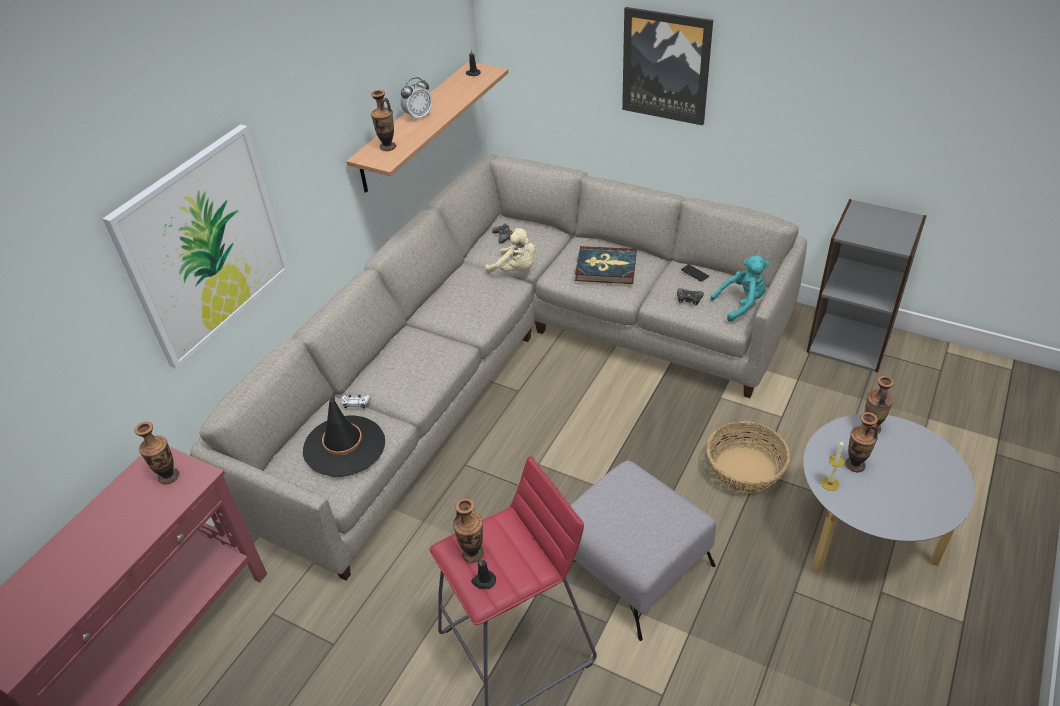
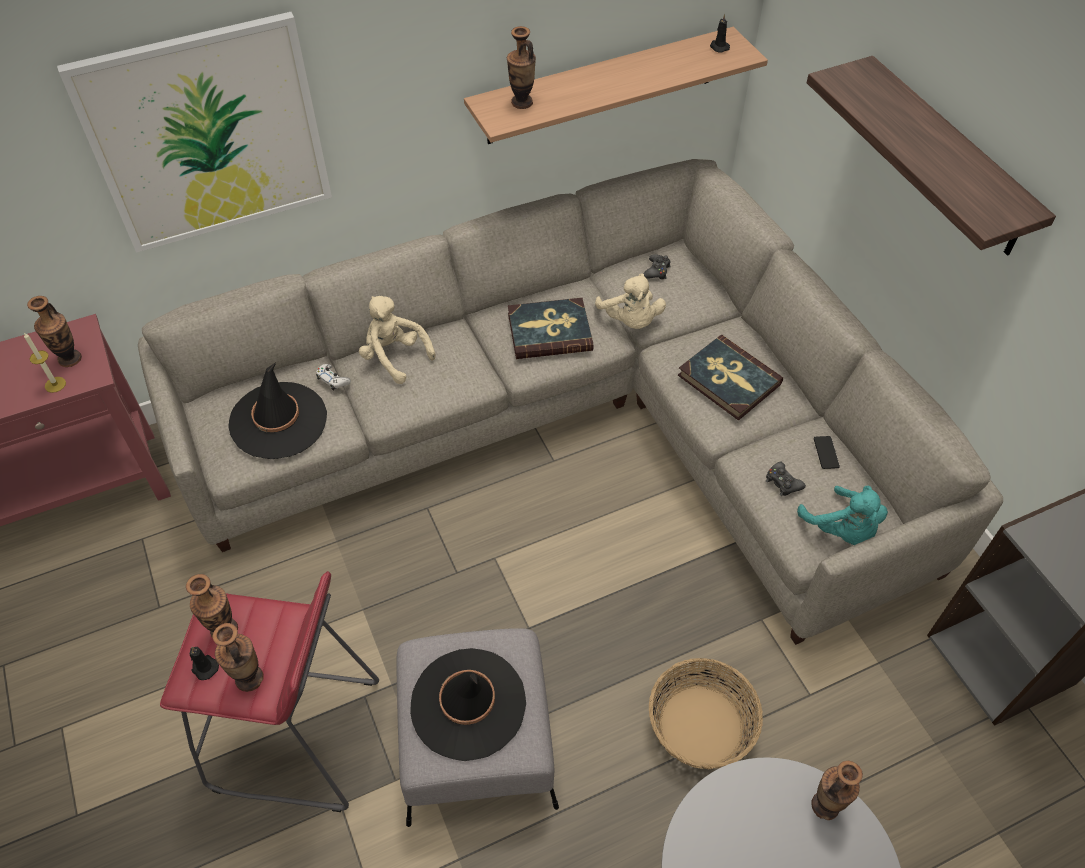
camera: 35 degrees right, 10 degrees up
(386, 367) = (394, 356): none -> beige plush toy
(418, 116) = (596, 77): alarm clock -> none
(473, 299) = (549, 331): none -> book
(638, 516) = (468, 704): none -> black hat
(666, 66) = (946, 158): picture -> shelf
(741, 304) = (842, 530): turquoise plush toy -> turquoise plush toy turned 45 degrees clockwise
(830, 483) = (698, 835): candle -> candle (55, 384)
(855, 465) = (753, 836): vase -> vase (249, 678)

